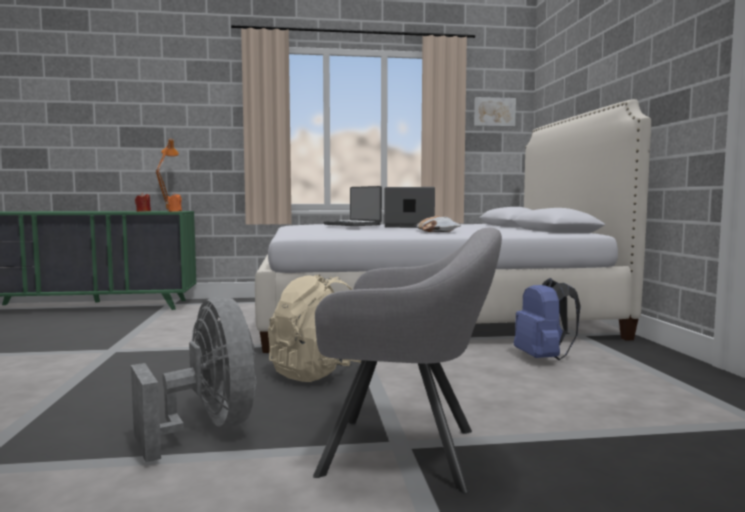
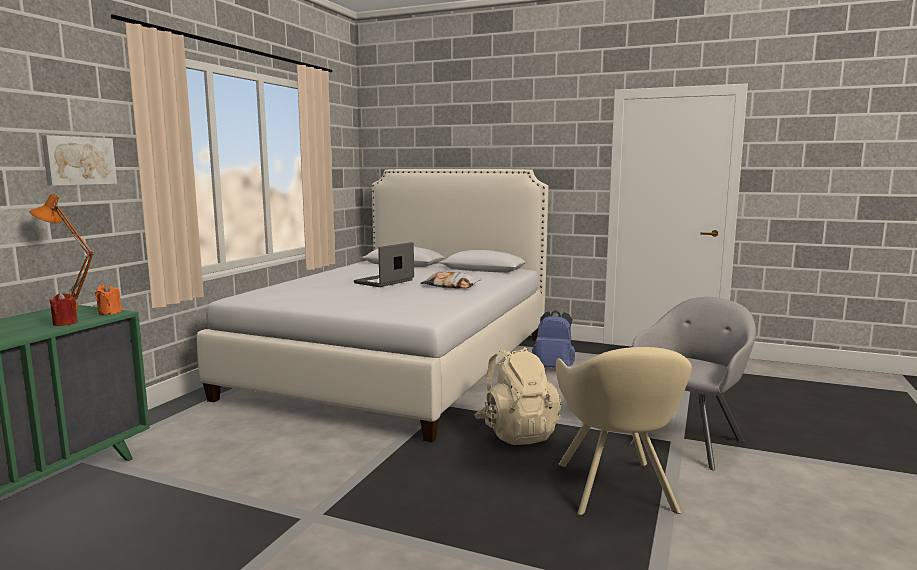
camera: 60 degrees left, 5 degrees up
(208, 428) = (616, 490): grey fan -> beige armchair
(353, 225) = (337, 289): laptop -> none
(494, 112) = (338, 148): picture -> picture (78, 160)

